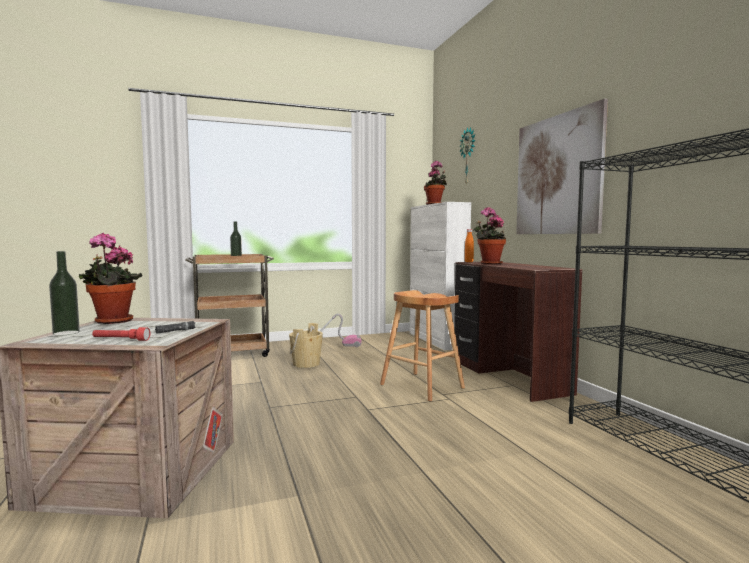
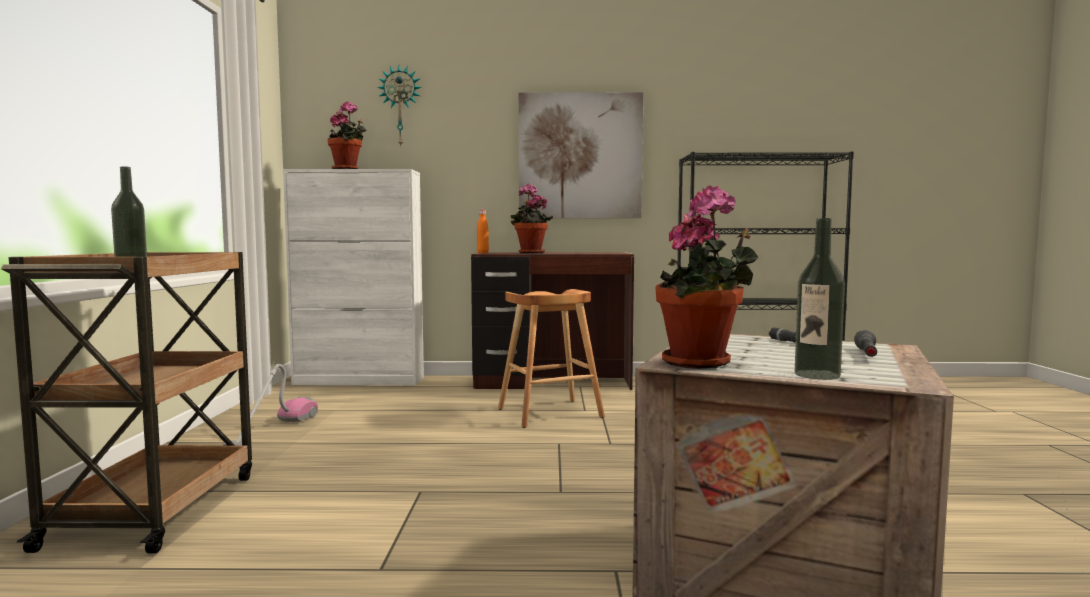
camera: 70 degrees left, 0 degrees up
(121, 340) = (867, 354): red flashlight -> grey flashlight
(306, 364) = (359, 454): beige bucket -> none

